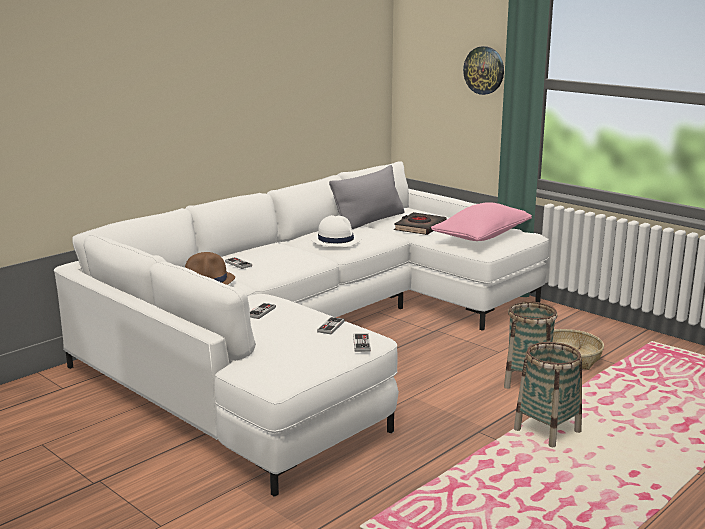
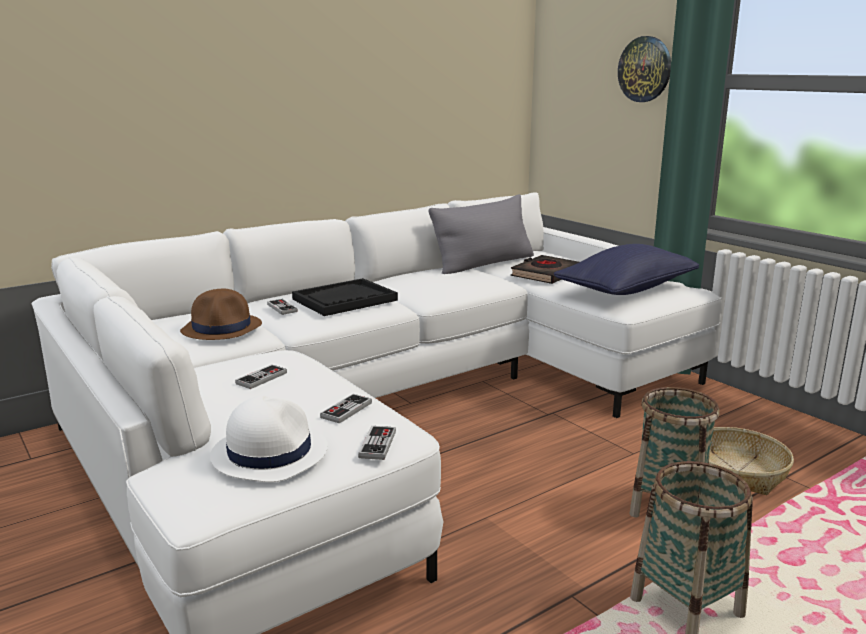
camera: 10 degrees right, 0 degrees up
(281, 255) = (344, 300): none -> black tray
(335, 240) = (426, 284): white hat -> white hat (269, 452)
(481, 237) = (626, 290): pink pillow -> blue pillow

